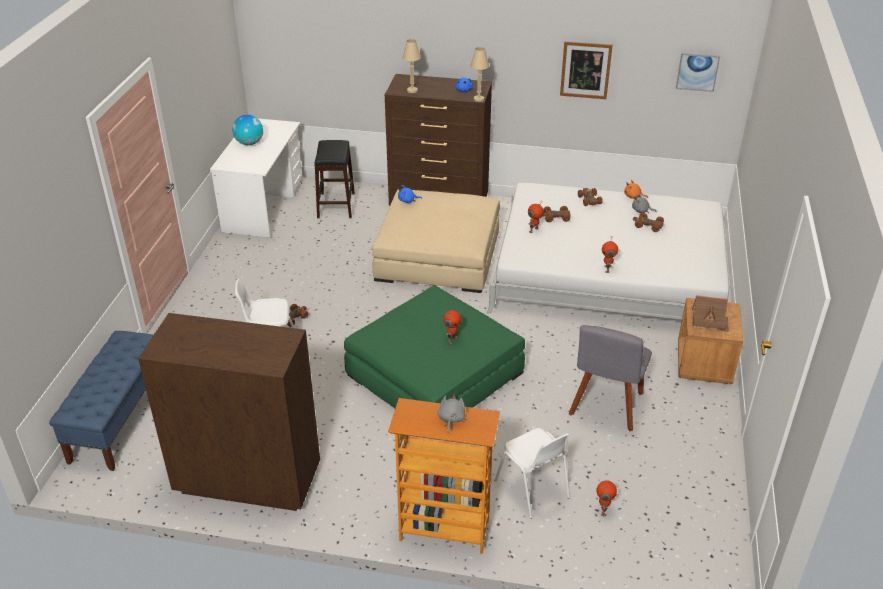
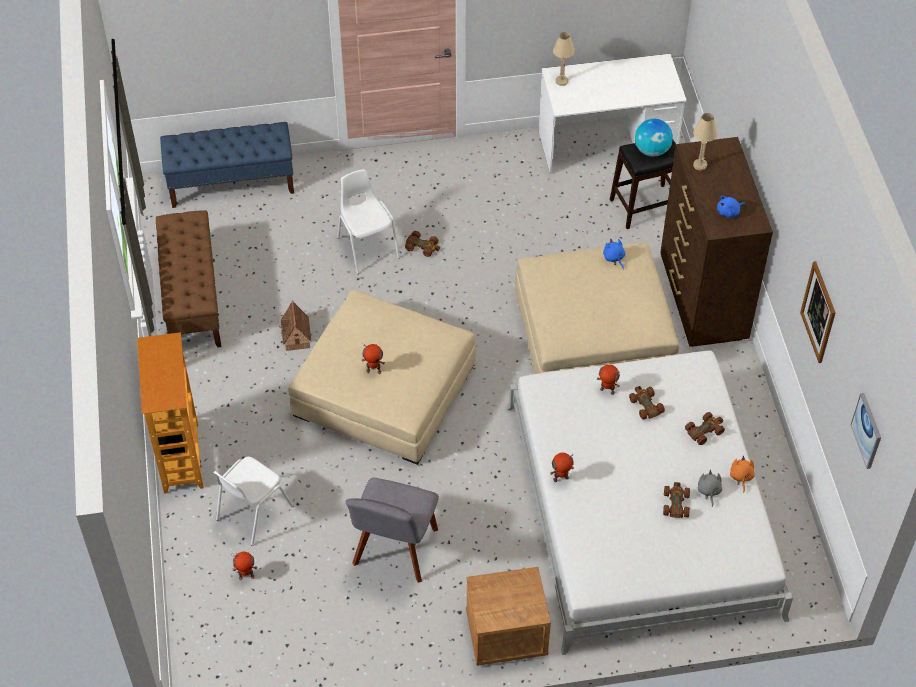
camera: 70 degrees right, 15 degrees up
(247, 480) = (192, 299): brown dresser -> brown bench
(249, 143) = (612, 77): globe -> globe (652, 151)
(434, 374) = (384, 390): green ottoman -> beige ottoman
(451, 419) = (164, 375): grey plush toy -> none
(478, 99) = (714, 232): beige table lamp -> beige table lamp (561, 81)
(606, 406) = (394, 551): grey chair -> grey chair turned 75 degrees counterclockwise
(709, 322) = (498, 595): toy house -> toy house (296, 334)

